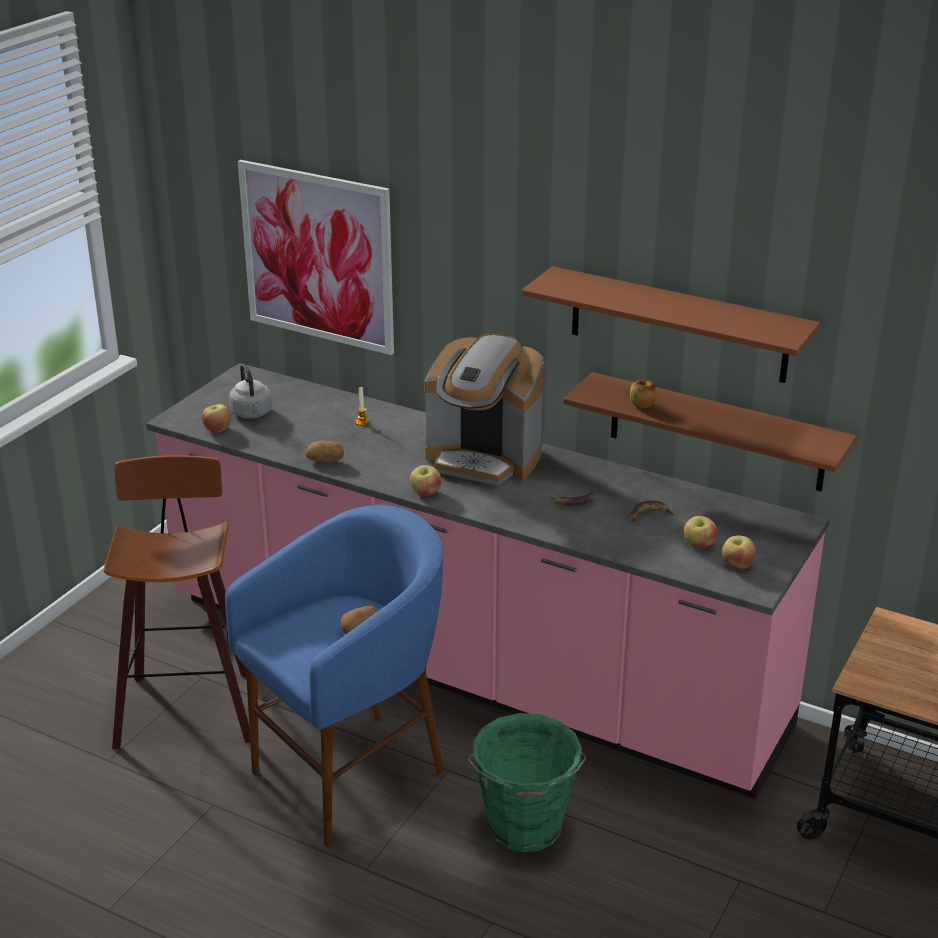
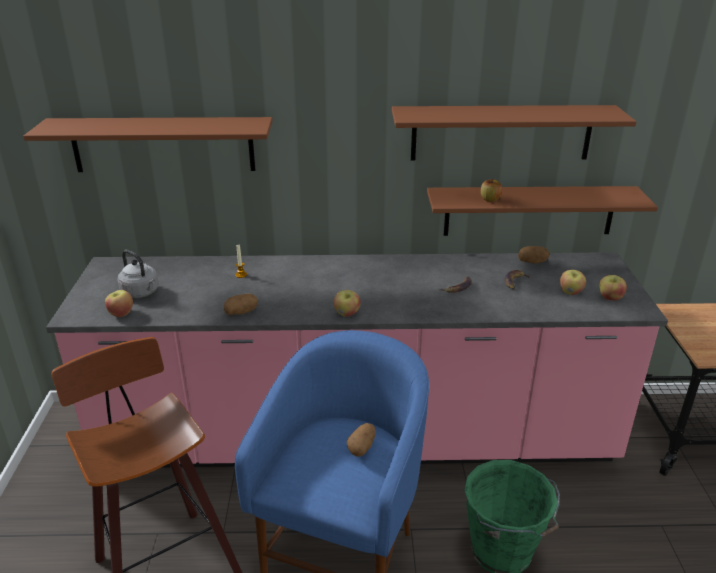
camera: 30 degrees left, 0 degrees up
(317, 256) = (163, 144): picture -> brown shelf
(484, 459) = (361, 276): coffee machine -> none
(701, 499) = (532, 262): none -> potato

